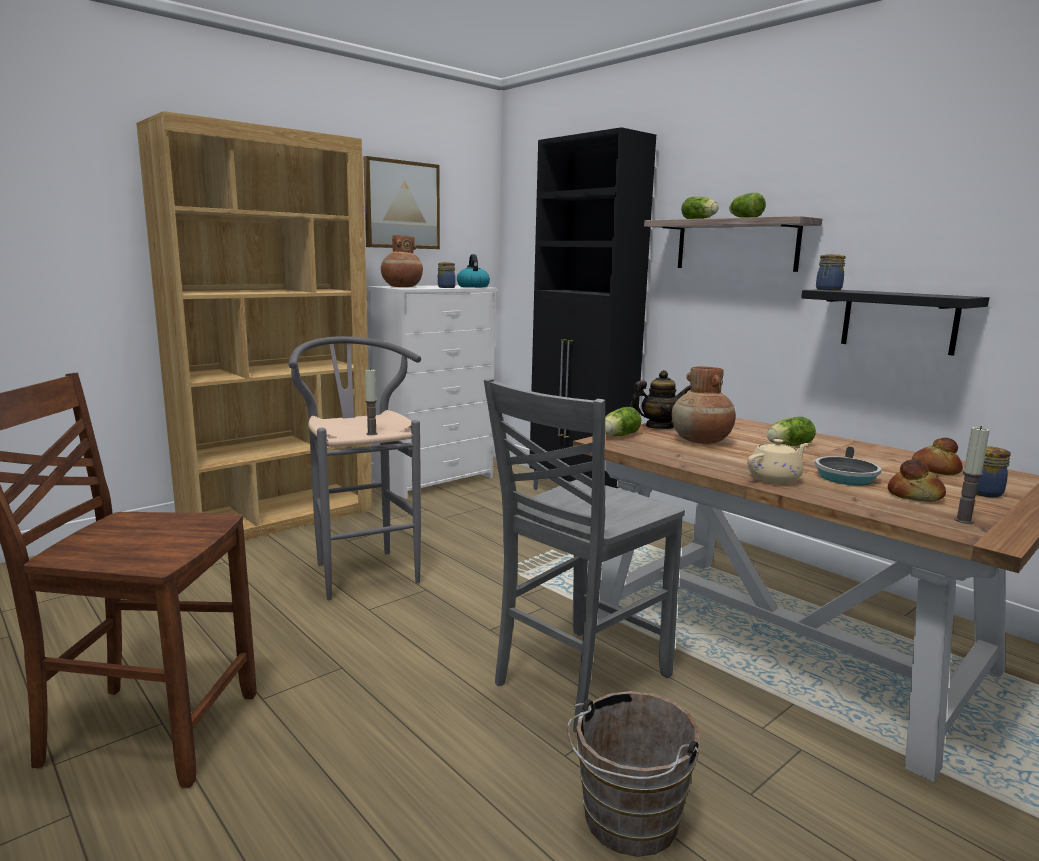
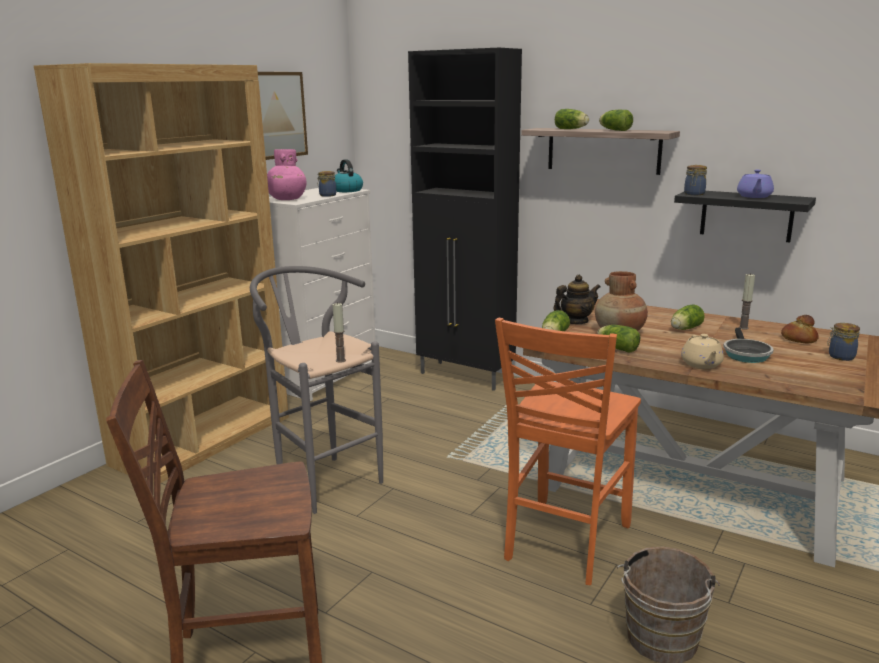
camera: 15 degrees left, 5 degrees up
(401, 287) = (286, 199): brown vase -> pink vase
(577, 679) = (564, 542): grey chair -> orange chair
(682, 453) = (616, 348): none -> lettuce
(775, 478) = (701, 364): beige teapot -> beige teapot turned 135 degrees clockwise
(903, 293) = (754, 196): none -> purple teapot
(915, 496) = (802, 367): bread -> none
(963, 520) = (845, 384): candle -> candle (743, 328)

